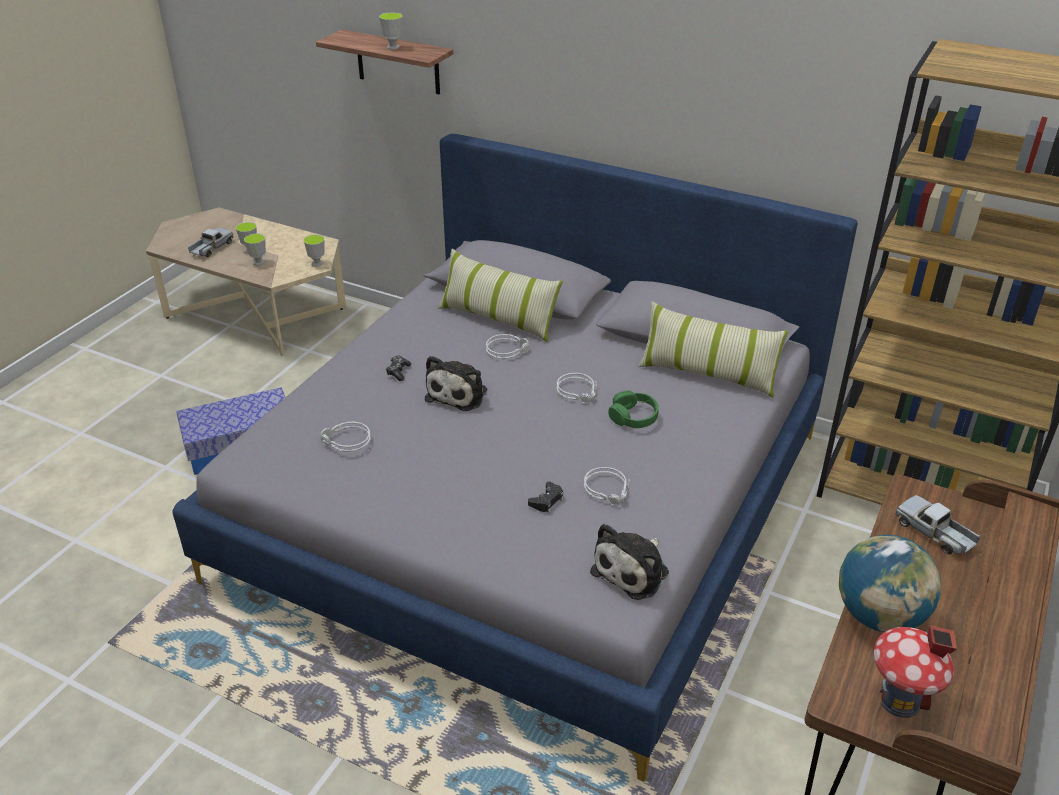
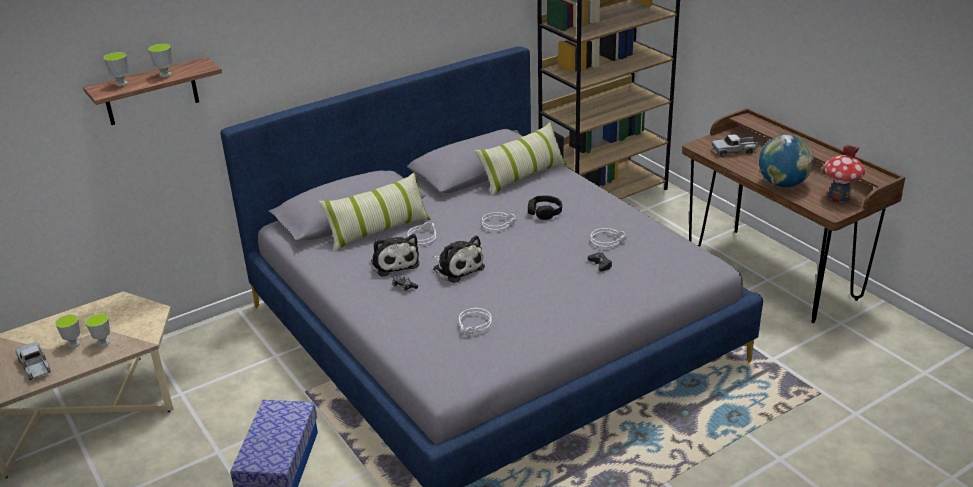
camera: 60 degrees left, 5 degrees down
(317, 263) = (150, 311): cup -> cup (121, 83)
(633, 417) = (544, 212): green headphones -> black headphones
(633, 570) = (683, 253): plush toy -> plush toy (394, 263)

